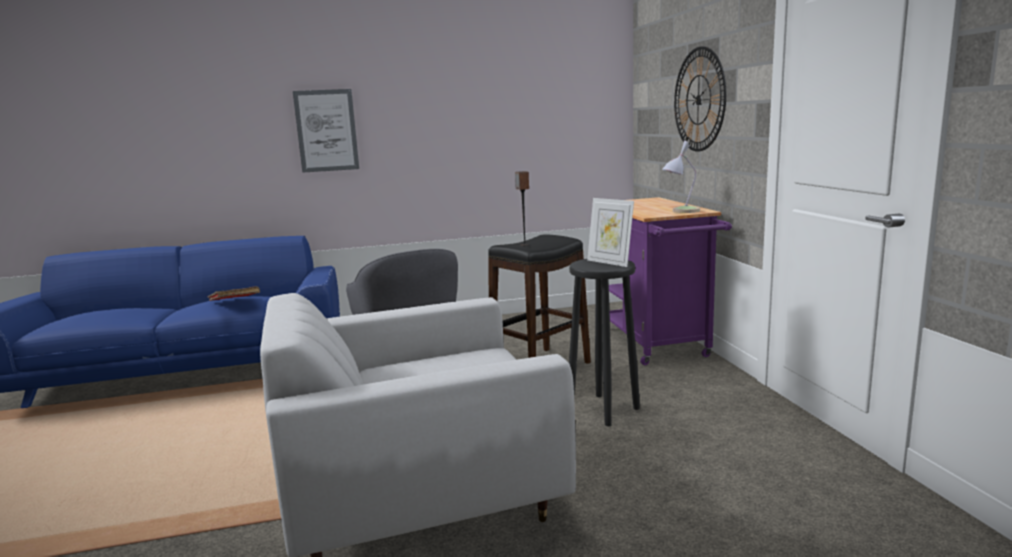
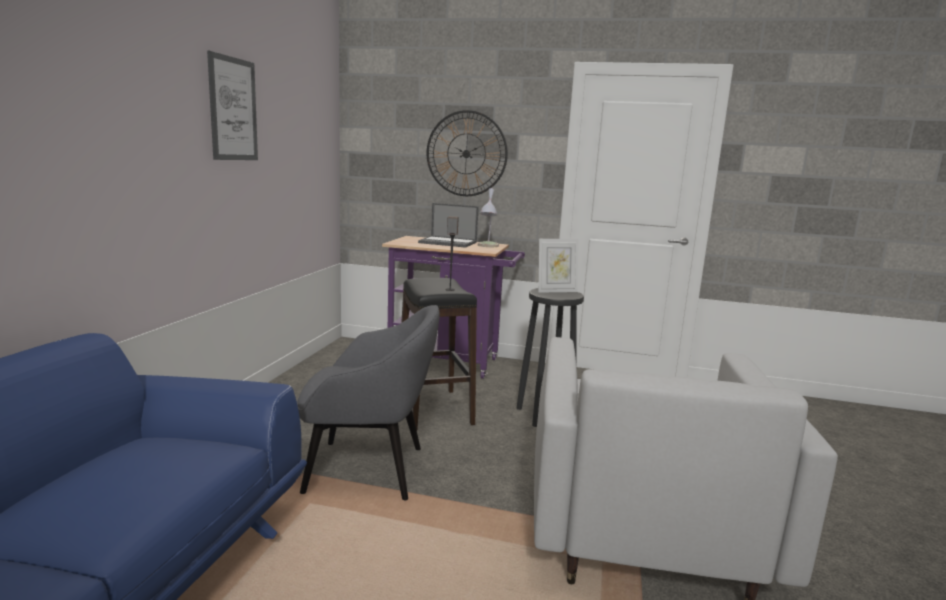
camera: 65 degrees left, 0 degrees up
(234, 304) = (176, 467): red book -> none
(326, 130) = (93, 153): picture -> picture (233, 109)
(660, 205) = (448, 242): none -> laptop

